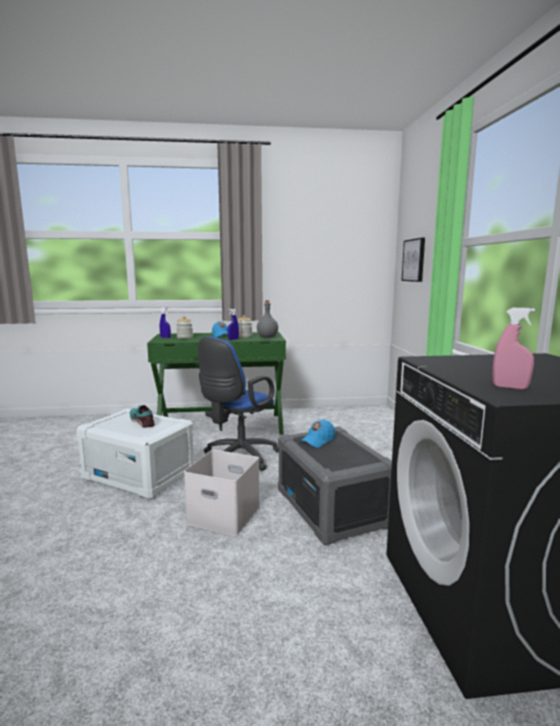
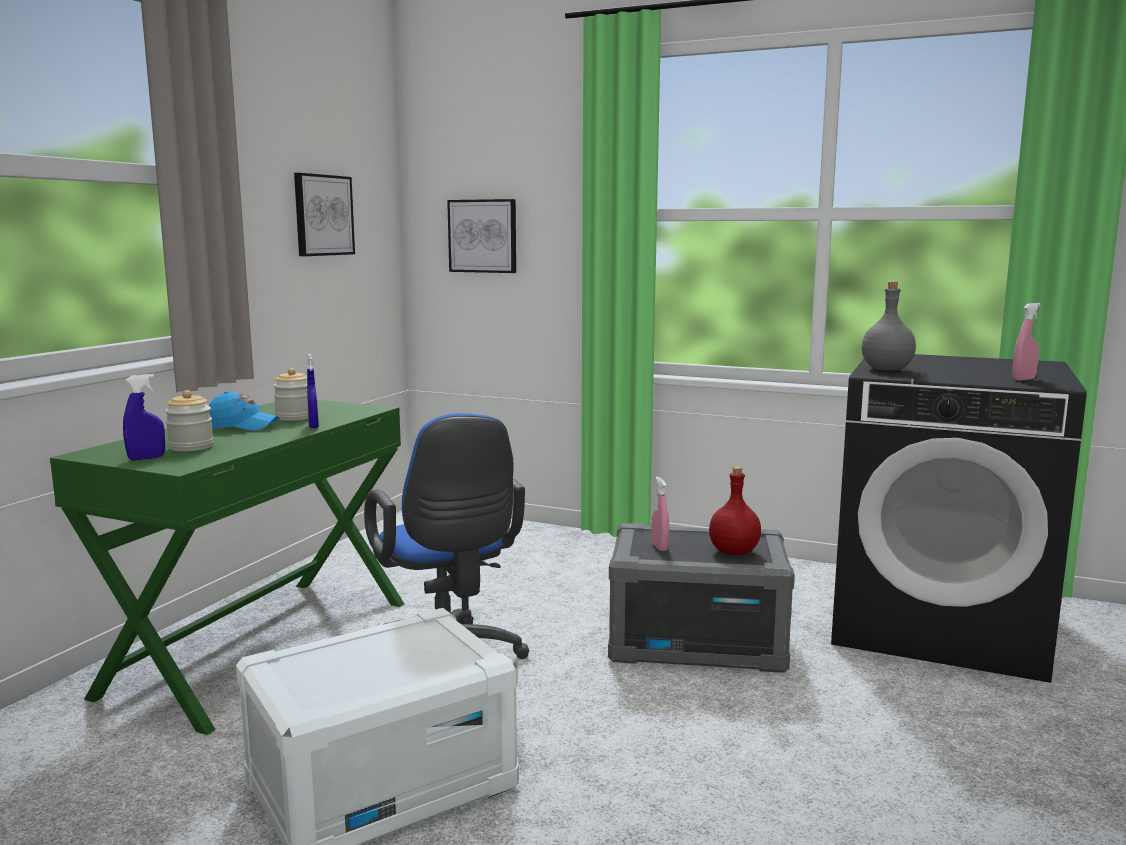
camera: 60 degrees left, 0 degrees up
(142, 421) = (372, 651): turquoise shoe -> none
(226, 515) = (644, 723): white storage box -> none
(267, 337) = (340, 409): grey bottle -> grey bottle (885, 369)
(317, 441) = (659, 547): blue cap -> pink spray bottle
(329, 251) = (323, 215): none -> picture
(337, 458) = (733, 552): none -> red bottle

